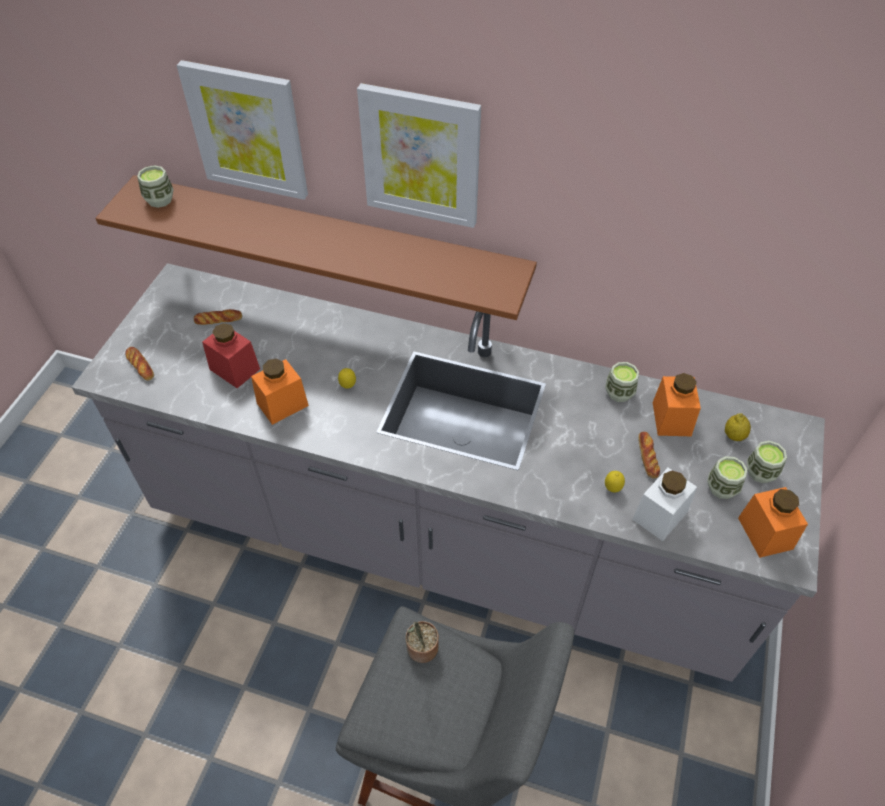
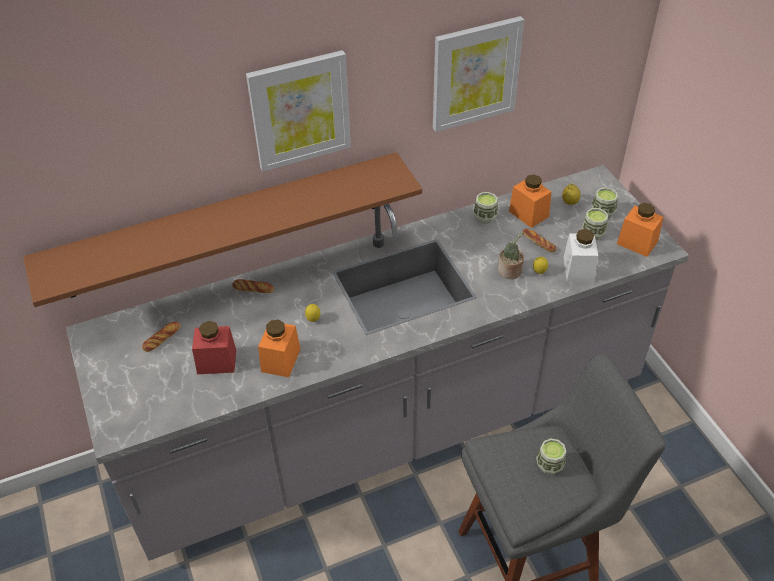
camera: 40 degrees left, 5 degrees down
(140, 366) = (137, 407): bread -> bread (253, 288)
(160, 200) = (73, 260): cup -> cup (549, 465)
(247, 130) = (144, 157): picture -> picture (475, 73)
(421, 649) = (508, 452): potted plant -> potted plant (510, 272)

